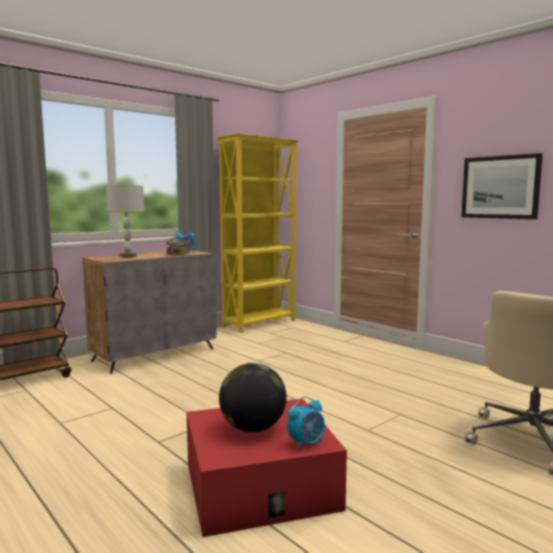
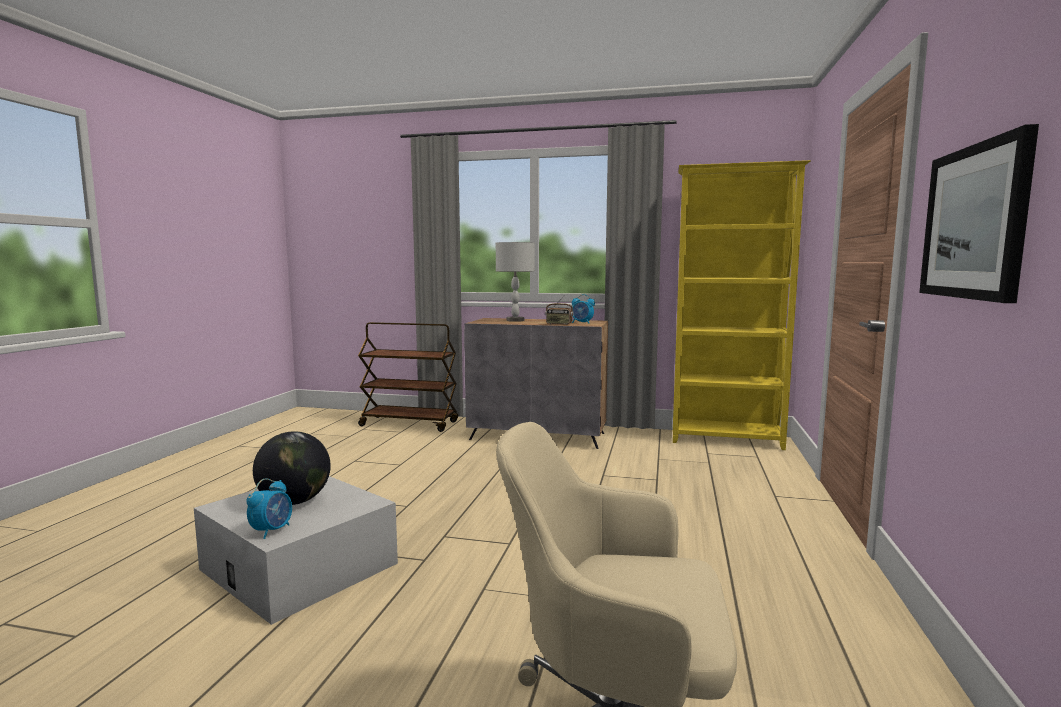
camera: 55 degrees right, 0 degrees up
(260, 485) = (299, 566): red storage box -> white storage box
(306, 443) = (272, 530): alarm clock -> alarm clock turned 90 degrees counterclockwise

